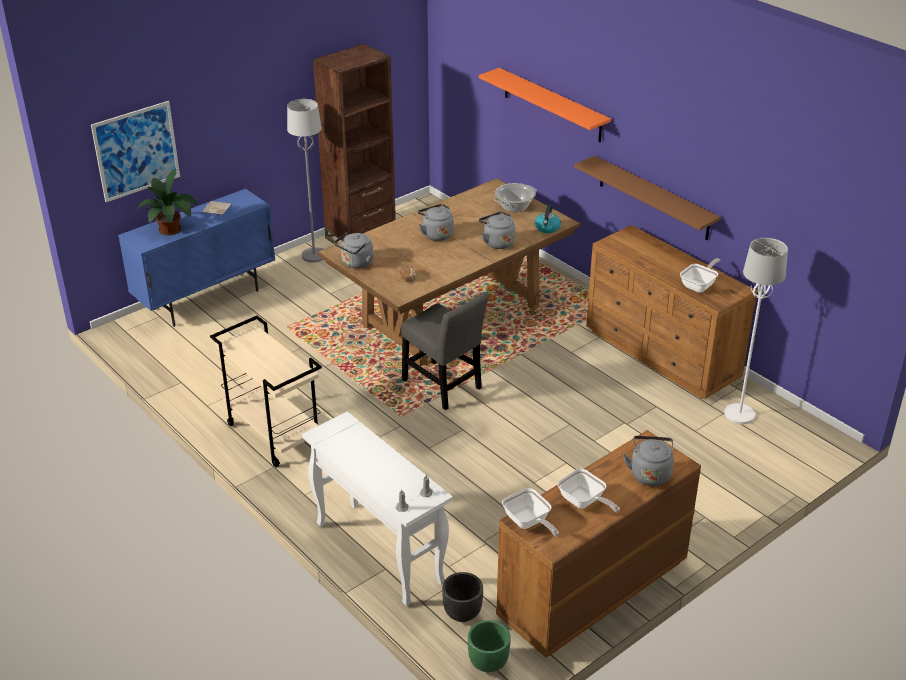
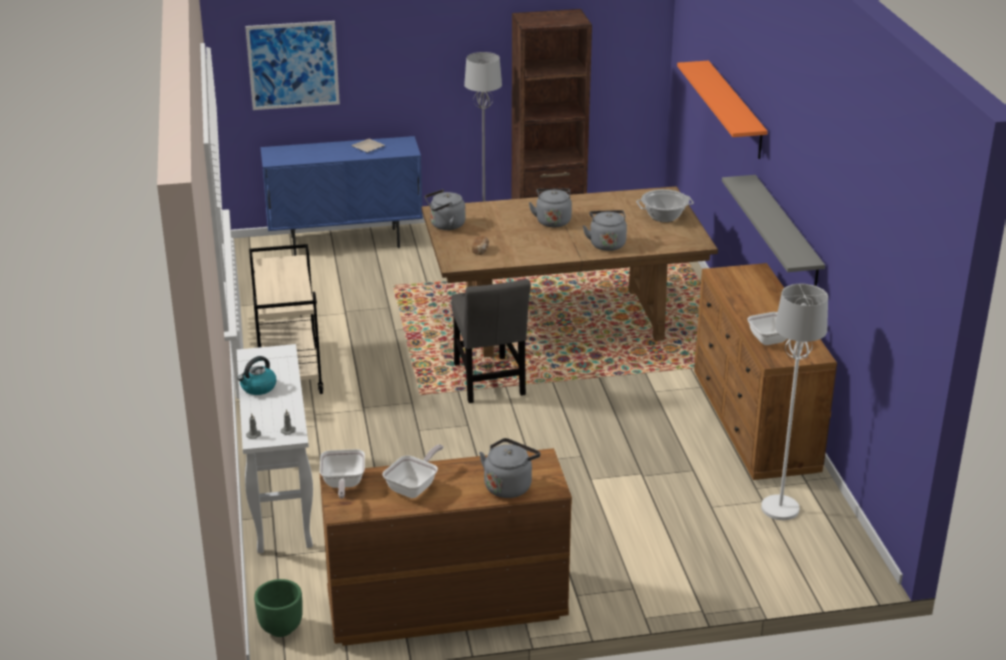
camera: 30 degrees right, 5 degrees down
(172, 229) = (310, 154): potted plant -> none
(461, 614) = (301, 579): black planter -> none
(547, 228) = (675, 244): kettle -> kettle (258, 388)
(584, 502) = (414, 487): frying pan -> frying pan turned 135 degrees counterclockwise
(653, 198) = (786, 233): brown shelf -> grey shelf

